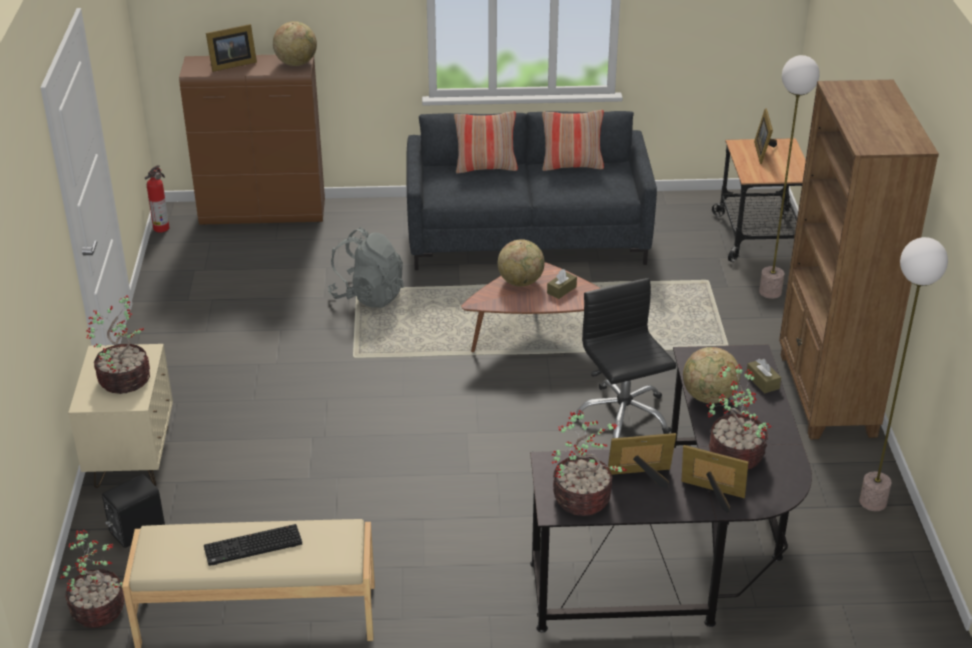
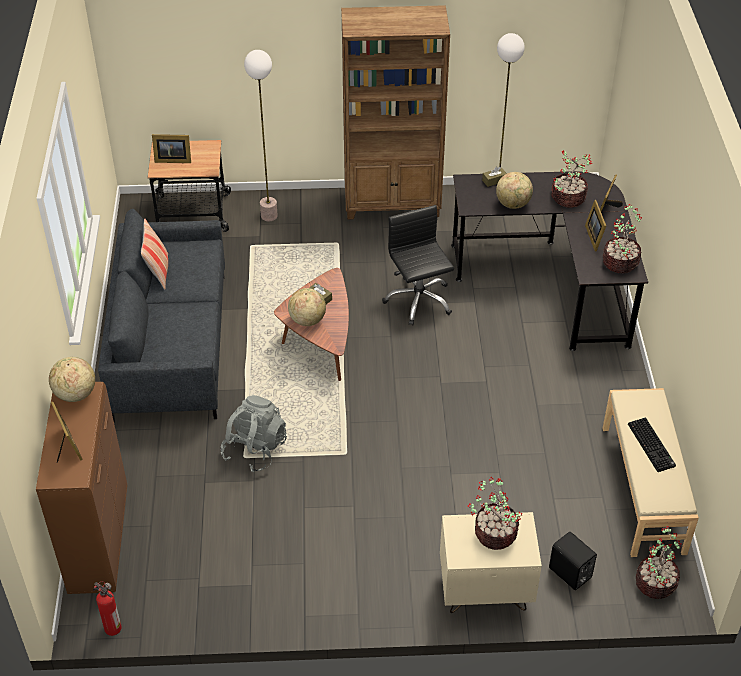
camera: 90 degrees left, 10 degrees up
(486, 167) = (152, 325): pillow -> none
(622, 416) = (418, 300): black office chair -> black office chair turned 90 degrees clockwise

